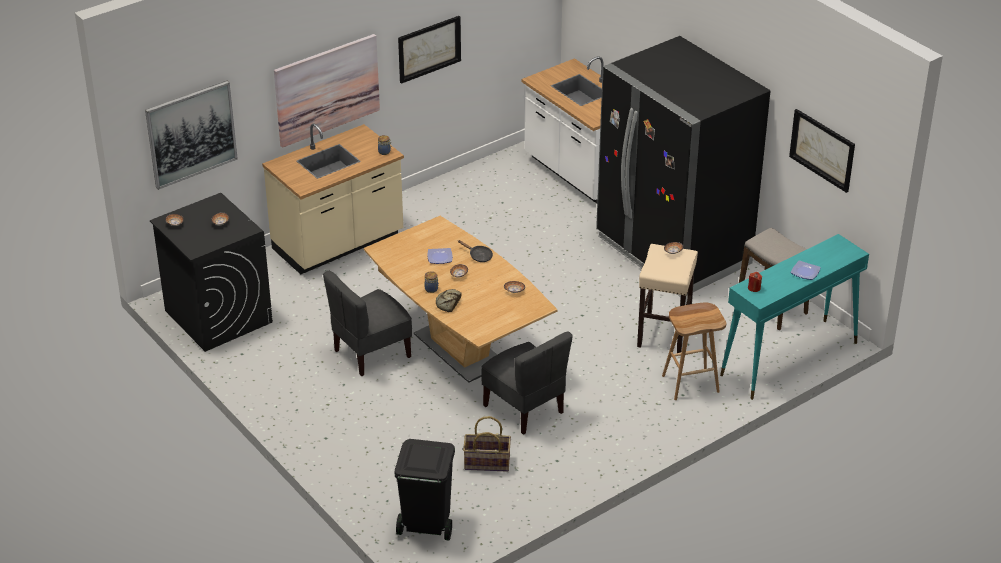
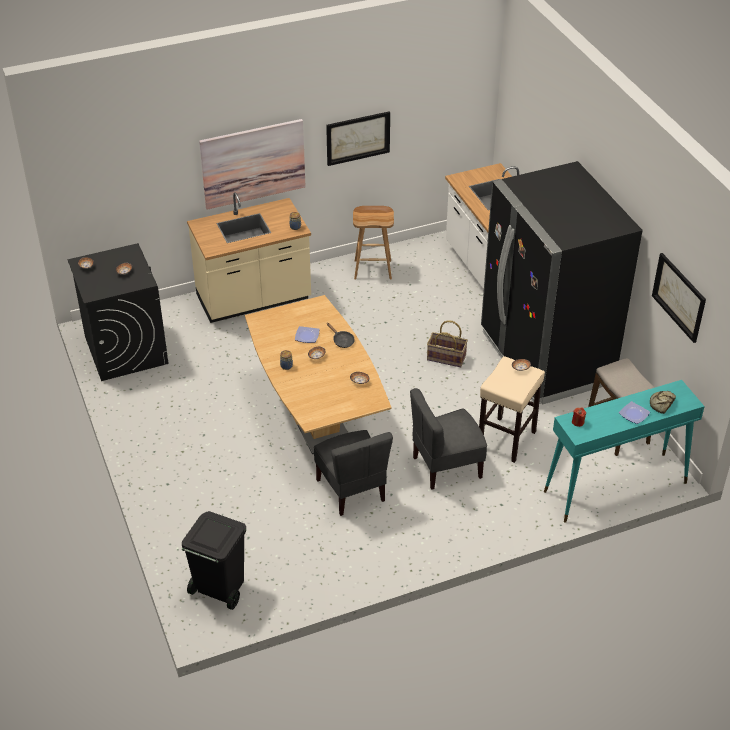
camera: 15 degrees right, 5 degrees up
(191, 134) = (116, 188): picture -> none
(371, 353) = (239, 409): grey chair -> grey chair (446, 467)
(448, 303) = (295, 383): bread -> bread (661, 404)
(486, 463) = (297, 538): basket -> basket (446, 358)
(691, 383) = (513, 494): brown stool -> brown stool (373, 269)

